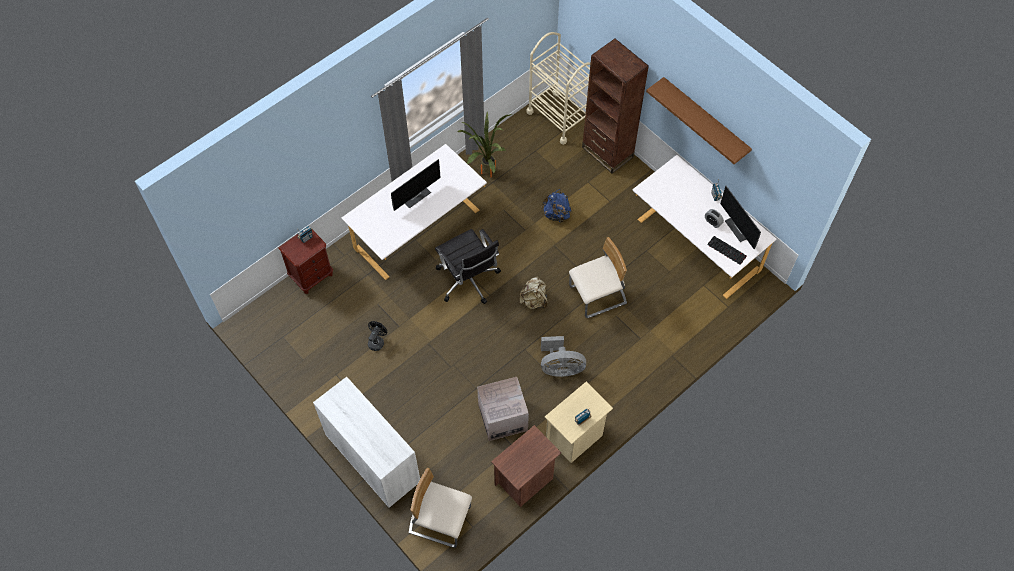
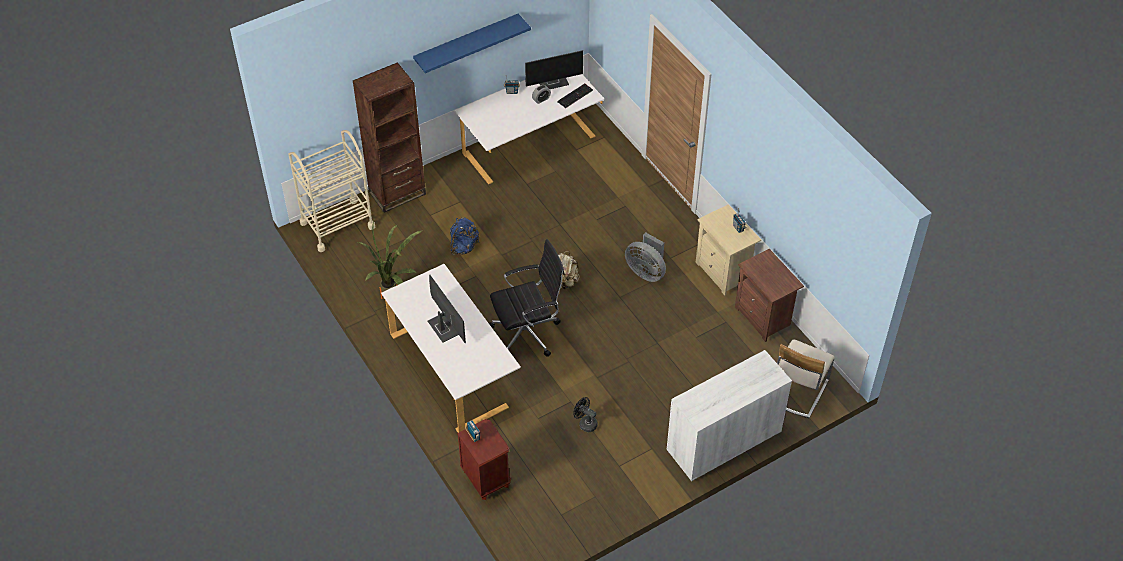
camera: 80 degrees left, 10 degrees down
(502, 417) = (693, 325): cardboard box -> none
(560, 368) = (646, 271): grey fan -> grey fan turned 120 degrees clockwise
(598, 296) = (570, 229): beige chair -> none
(705, 118) = (466, 42): brown shelf -> blue shelf

